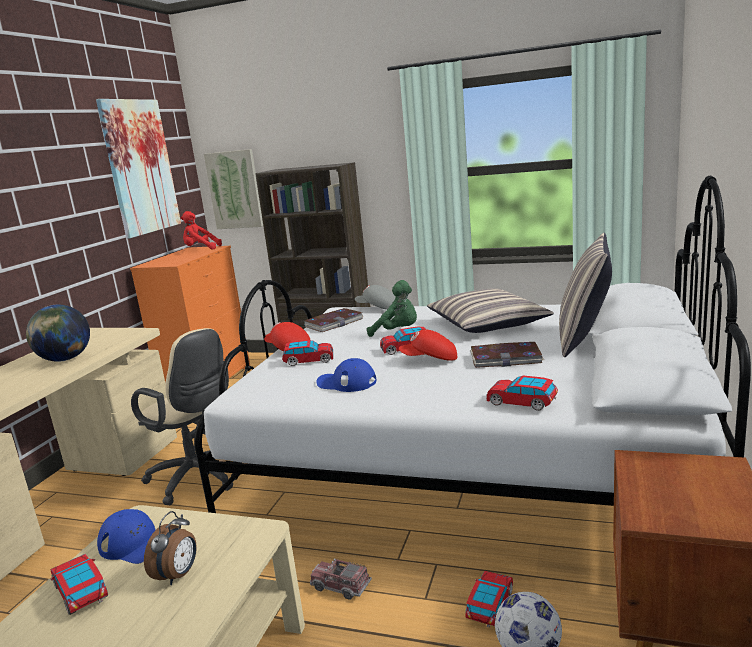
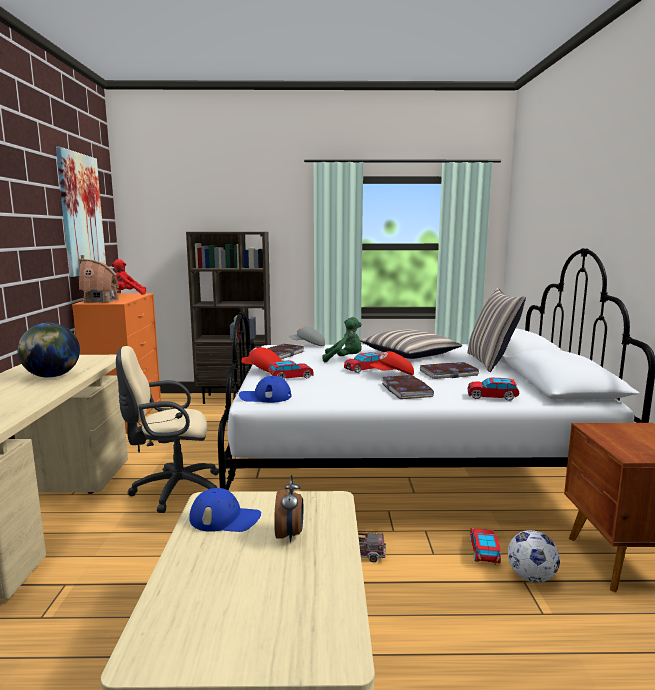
camera: 20 degrees left, 5 degrees down
(81, 592) = (208, 557): toy car -> none
(161, 262) = (100, 301): none -> toy house
(199, 479) = (173, 490): beige office chair -> beige office chair turned 150 degrees clockwise
(235, 190) = (153, 246): picture -> none
(346, 382) = (342, 390): blue cap -> blue cap (265, 397)
(422, 386) = (406, 390): none -> book

